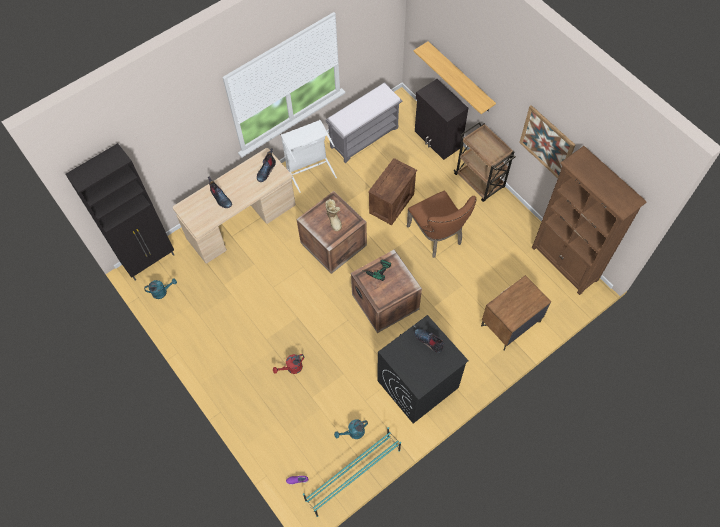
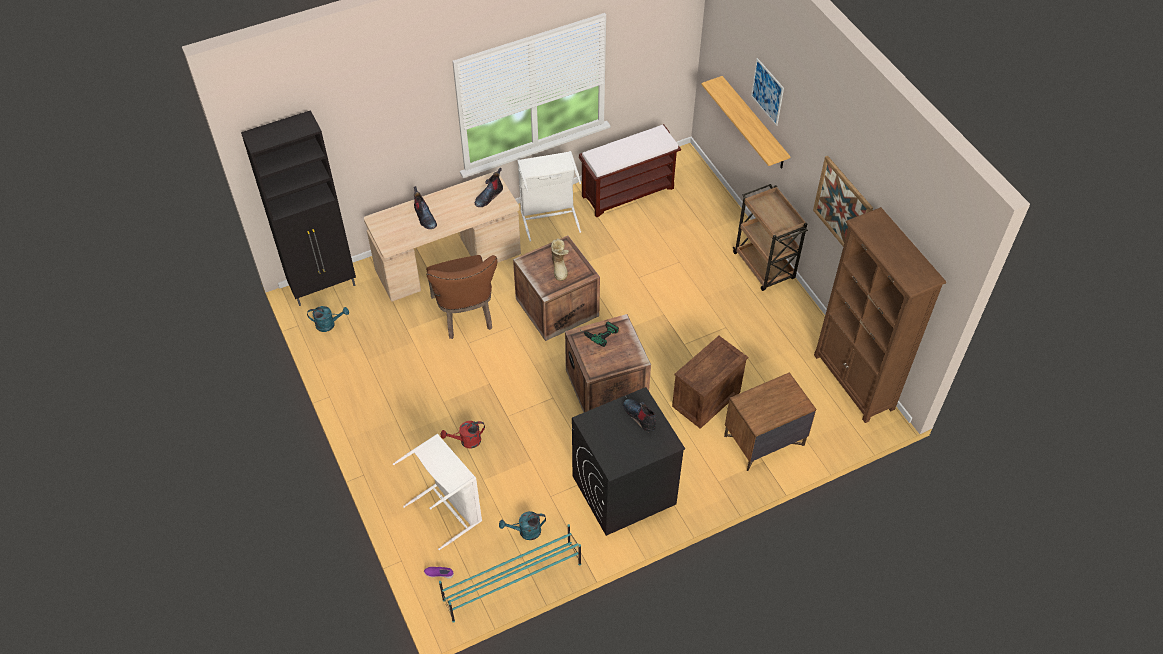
camera: 10 degrees right, 10 degrees down
(292, 426) = (449, 509): none -> white laundry basket
(364, 137) = (628, 191): grey bench -> brown bench
(392, 204) = (643, 274): crate -> crate (706, 400)
(437, 140) = (721, 210): black cabinet -> none
(437, 236) = (693, 321): brown chair -> brown chair (465, 315)
(471, 55) = (767, 91): none -> picture

